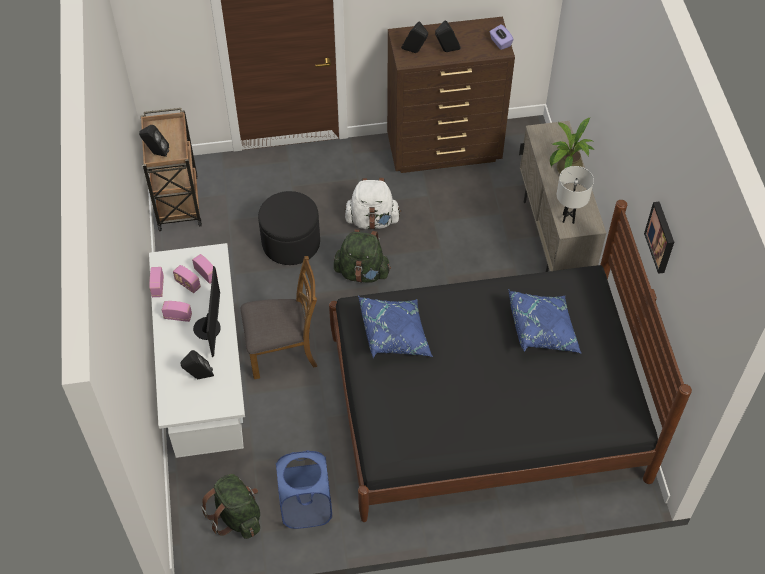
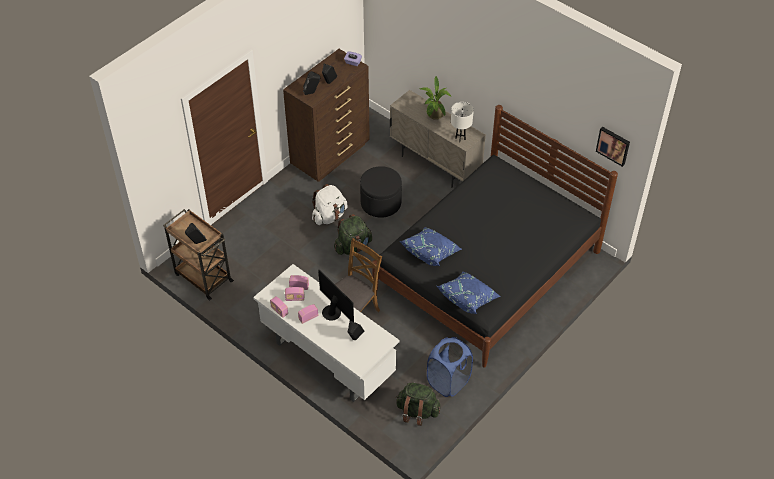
camera: 40 degrees left, 5 degrees down
(291, 243) = (296, 257): black ottoman -> black ottoman (381, 203)
(543, 330) = (501, 202): blue pillow -> blue pillow (468, 298)
(661, 237) = (547, 105): picture -> picture (613, 145)

